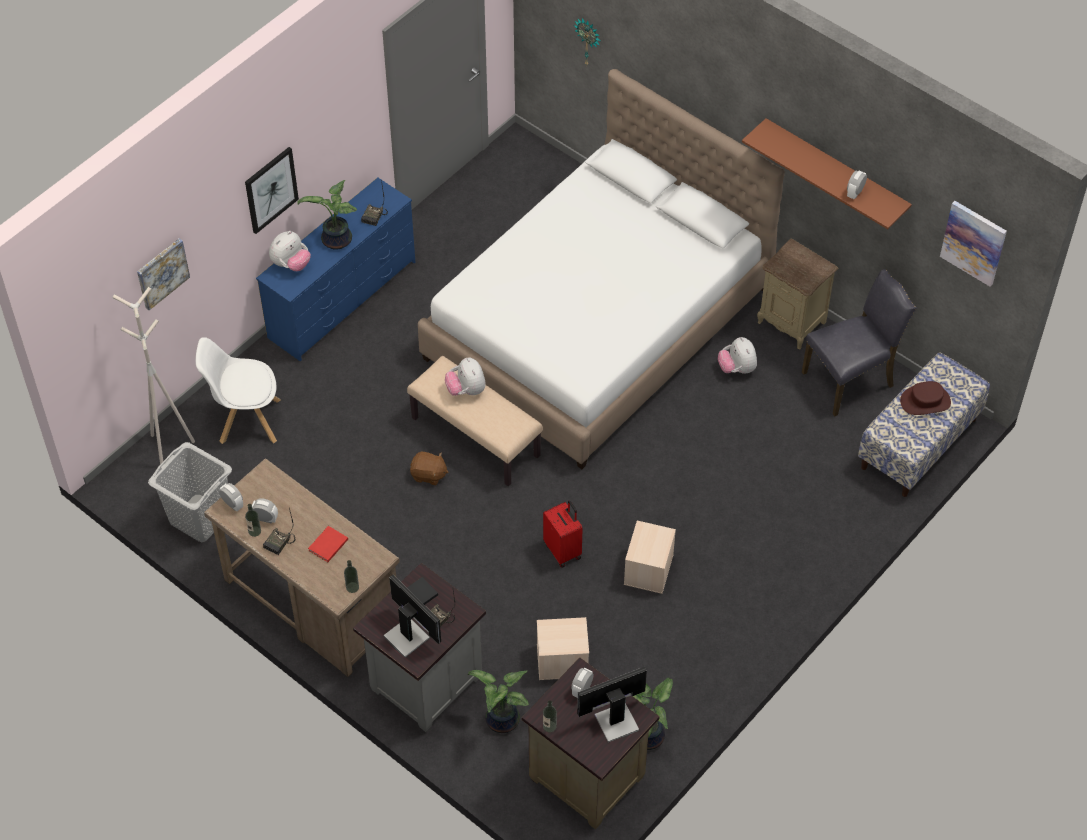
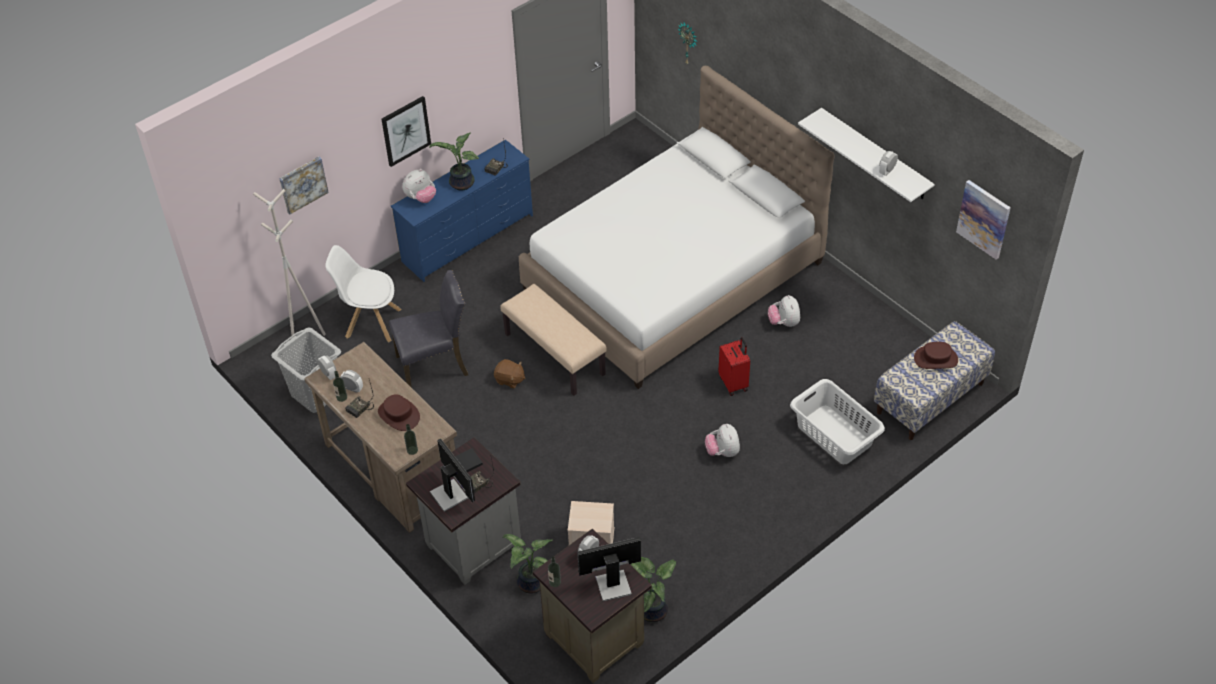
camera: 10 degrees right, 5 degrees down
(327, 545) = (398, 415): red book -> brown hat
(466, 390) = (547, 311): plush toy -> plush toy (722, 452)
(563, 550) = (610, 451): red suitcase -> red suitcase (734, 383)
(649, 570) = (679, 475): beige storage box -> none
(791, 323) = (836, 292): beige nightstand -> none
(817, 501) = (834, 435): none -> white laundry basket
(835, 171) = (875, 155): brown shelf -> white shelf
(850, 379) = (879, 341): grey chair -> grey chair (434, 366)

